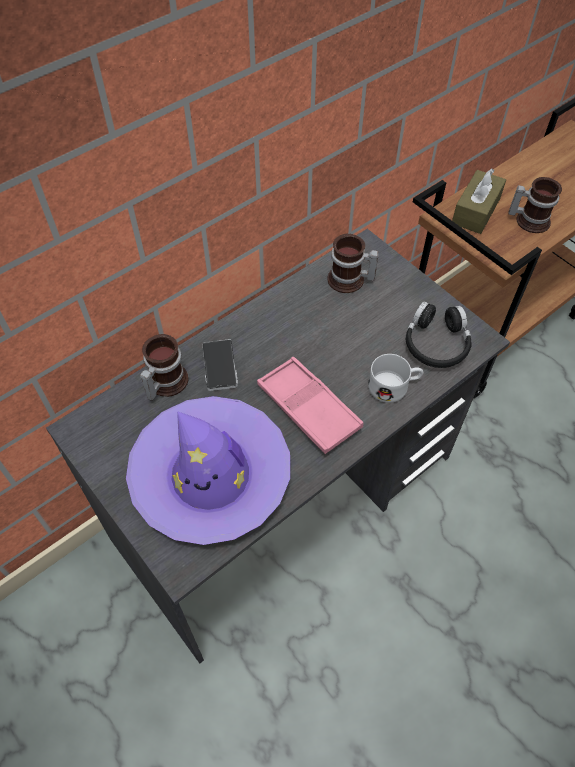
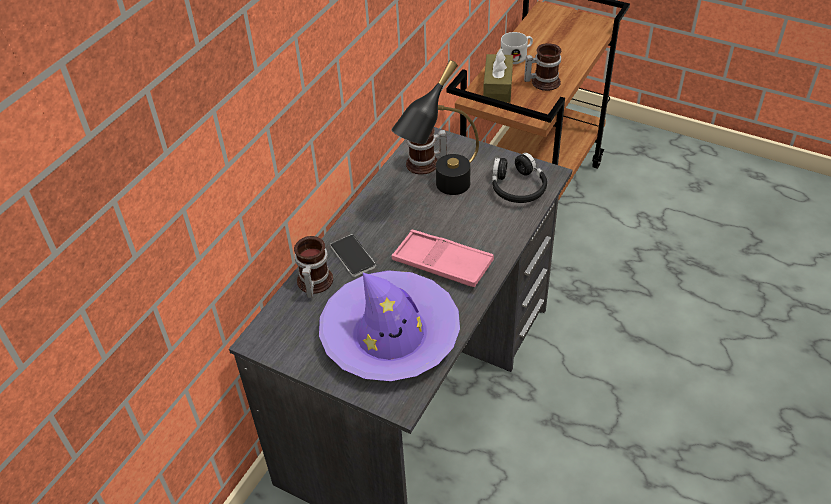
camera: 20 degrees left, 10 degrees down
(349, 320) = (441, 192): none -> black table lamp
(394, 386) = (501, 227): white mug -> white mug (517, 56)

